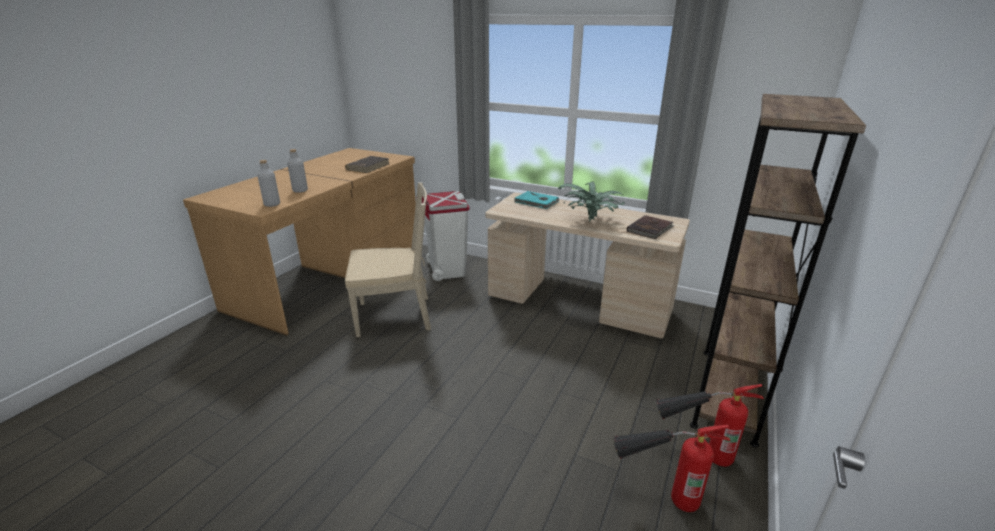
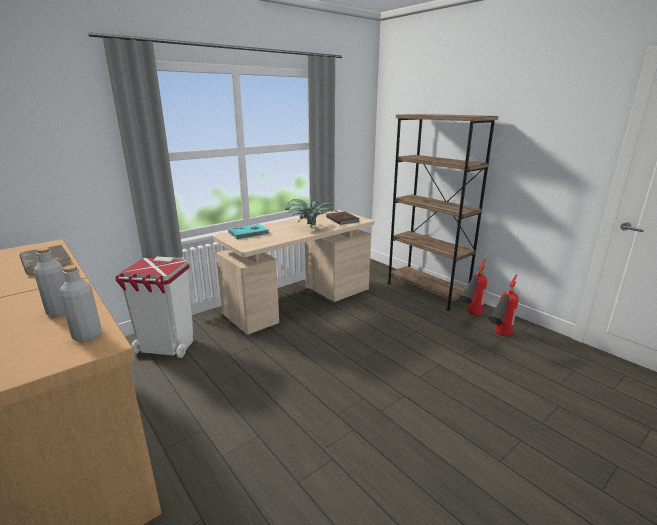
camera: 65 degrees left, 5 degrees down
(395, 316) = (218, 401): beige chair -> none

